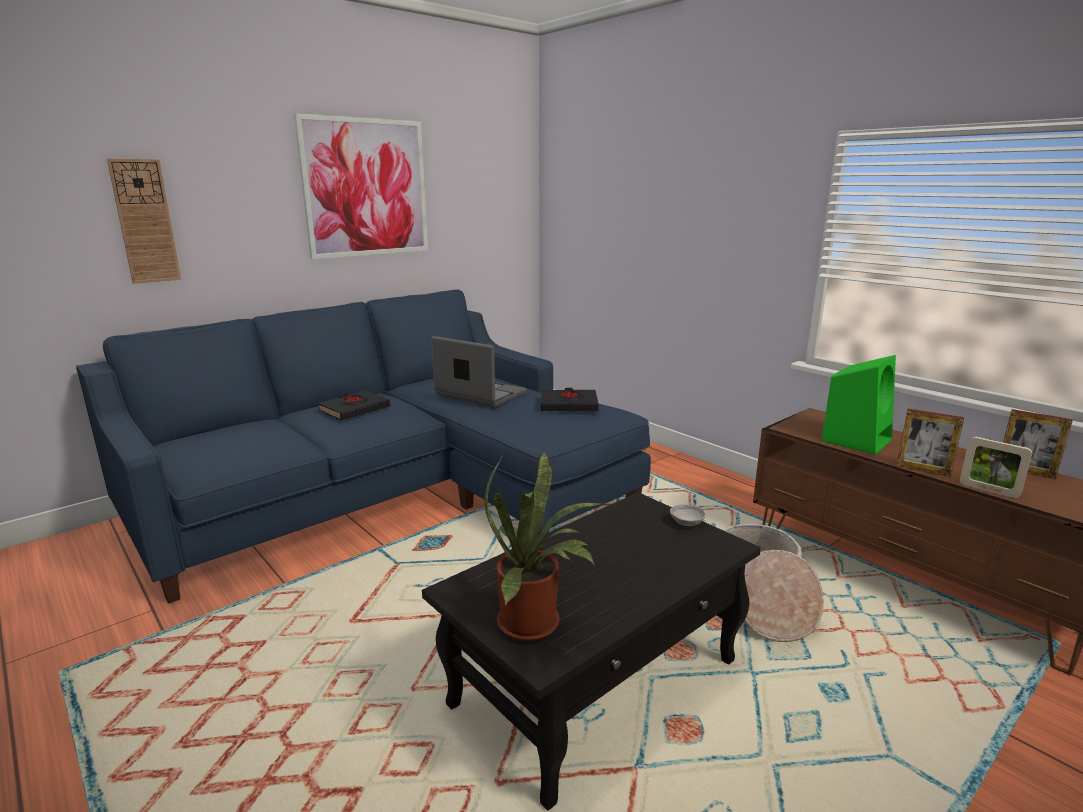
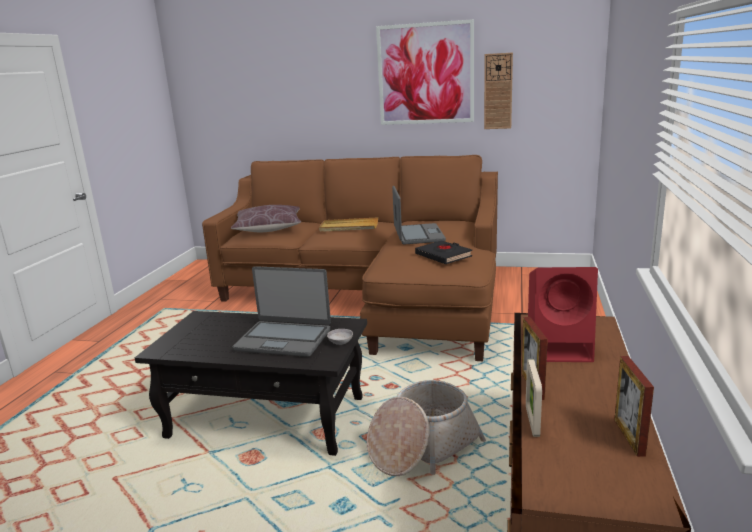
camera: 55 degrees right, 0 degrees up
(145, 222) = (289, 99): wall clock -> wall clock (498, 91)
(223, 445) = (268, 228): none -> brown pillow
(354, 409) = (349, 227): black book -> beige tray
(394, 495) = (373, 294): blue sofa -> brown sofa
(535, 625) = (184, 340): potted plant -> none
(633, 551) = (284, 339): none -> laptop
(856, 439) = (560, 348): green speaker -> red speaker

